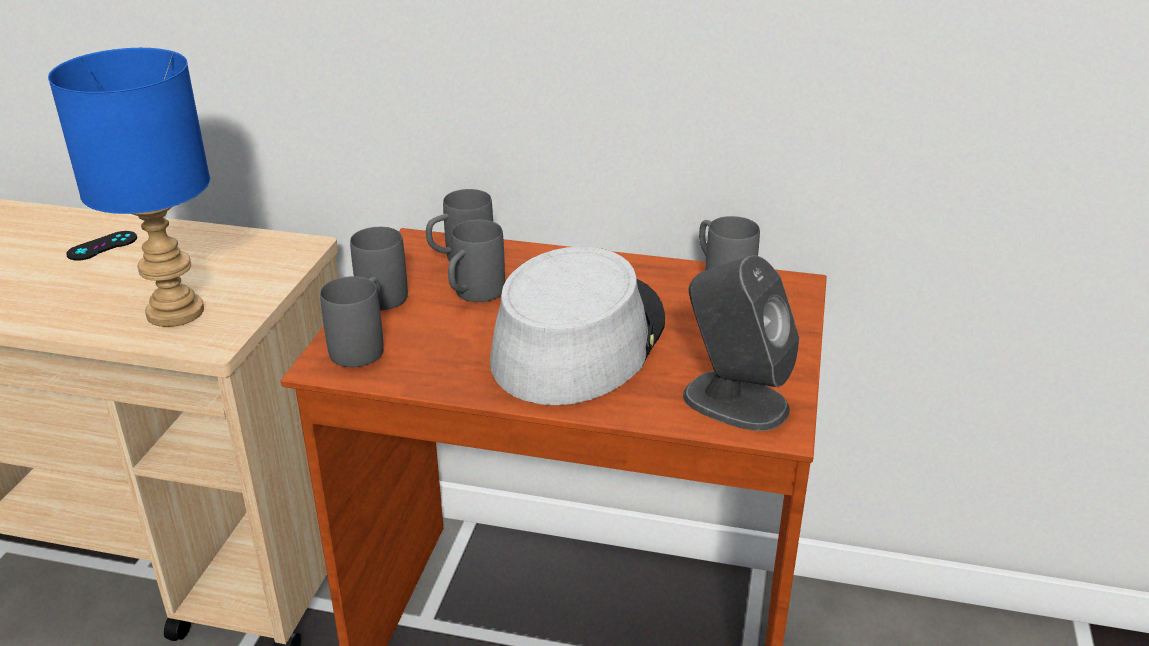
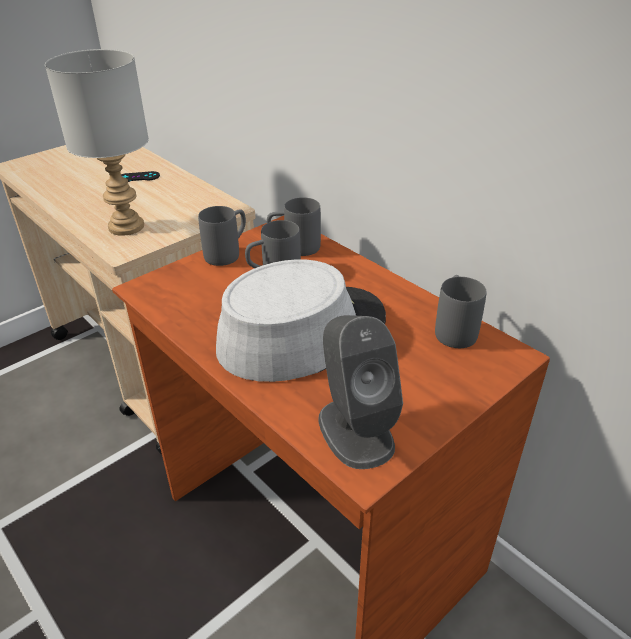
camera: 35 degrees right, 5 degrees up
(178, 311) = (128, 227): blue table lamp -> grey table lamp
(363, 345) = (175, 283): grey mug -> none

